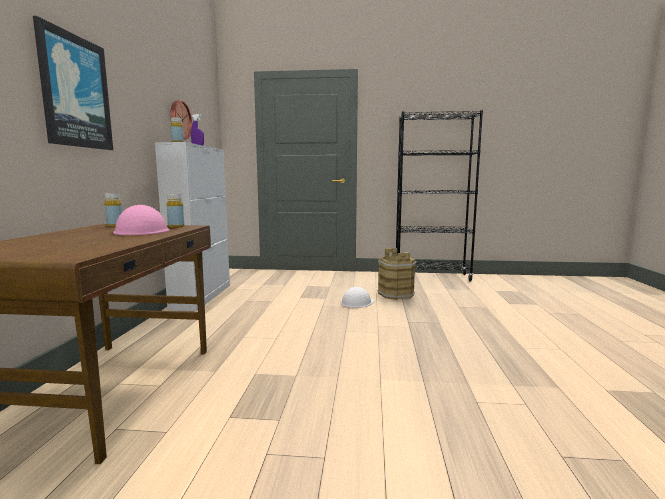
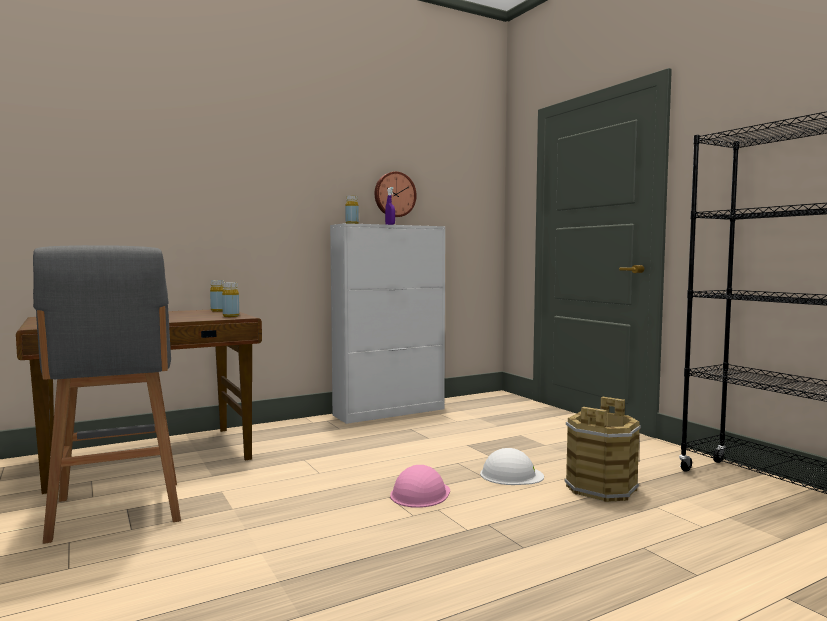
camera: 55 degrees right, 5 degrees down
(75, 91) = (217, 188): picture -> none
(141, 231) = (191, 316): pink hard hat -> pink hard hat (420, 493)
(230, 422) = (117, 512): none -> grey stool

